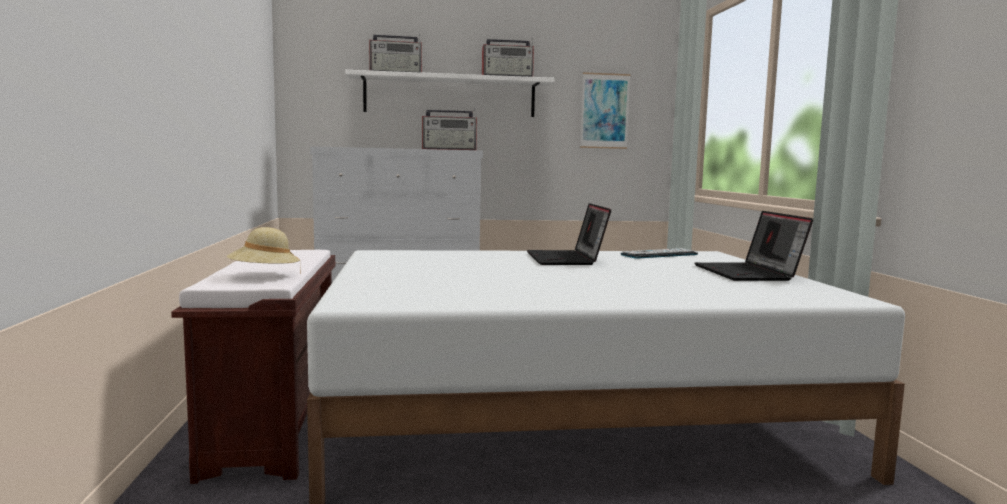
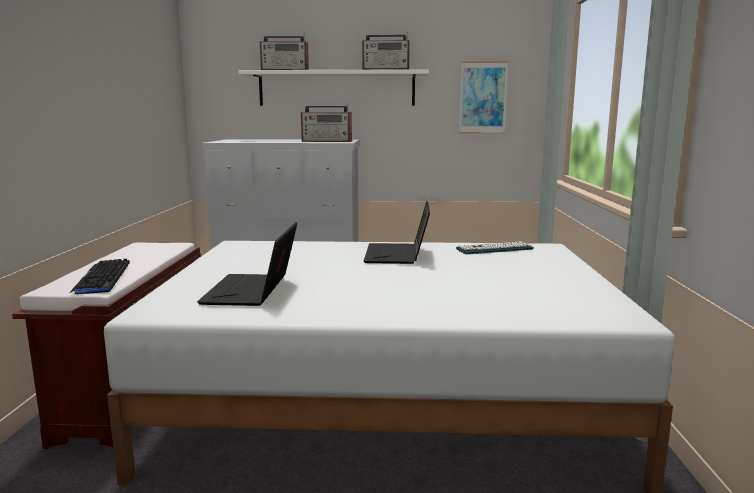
camera: 10 degrees right, 5 degrees up
(264, 275) = (102, 278): beige hat -> keyboard
(749, 273) = (557, 278): laptop -> laptop (253, 291)

